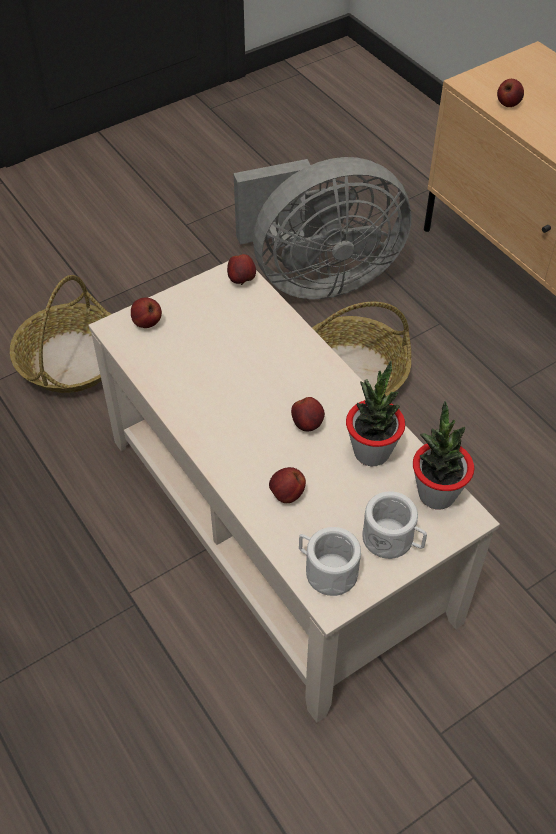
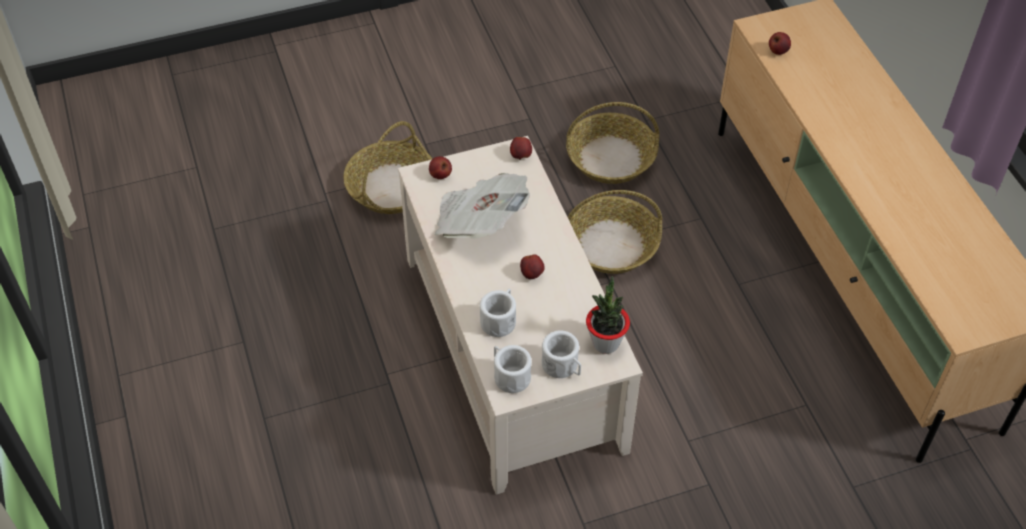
camera: 15 degrees right, 0 degrees up
(217, 372) = (480, 222): none -> newspaper
(286, 495) = (500, 320): apple -> white mug
(317, 277) = (611, 158): grey fan -> basket
(371, 452) = (570, 303): potted plant -> none

